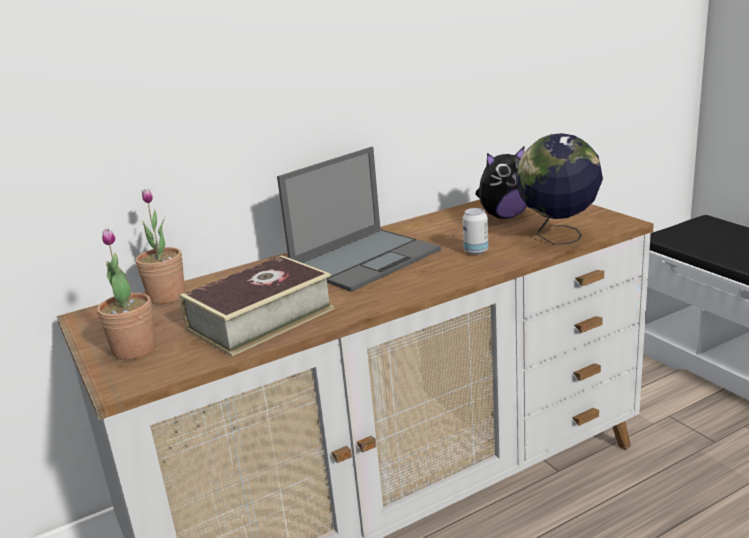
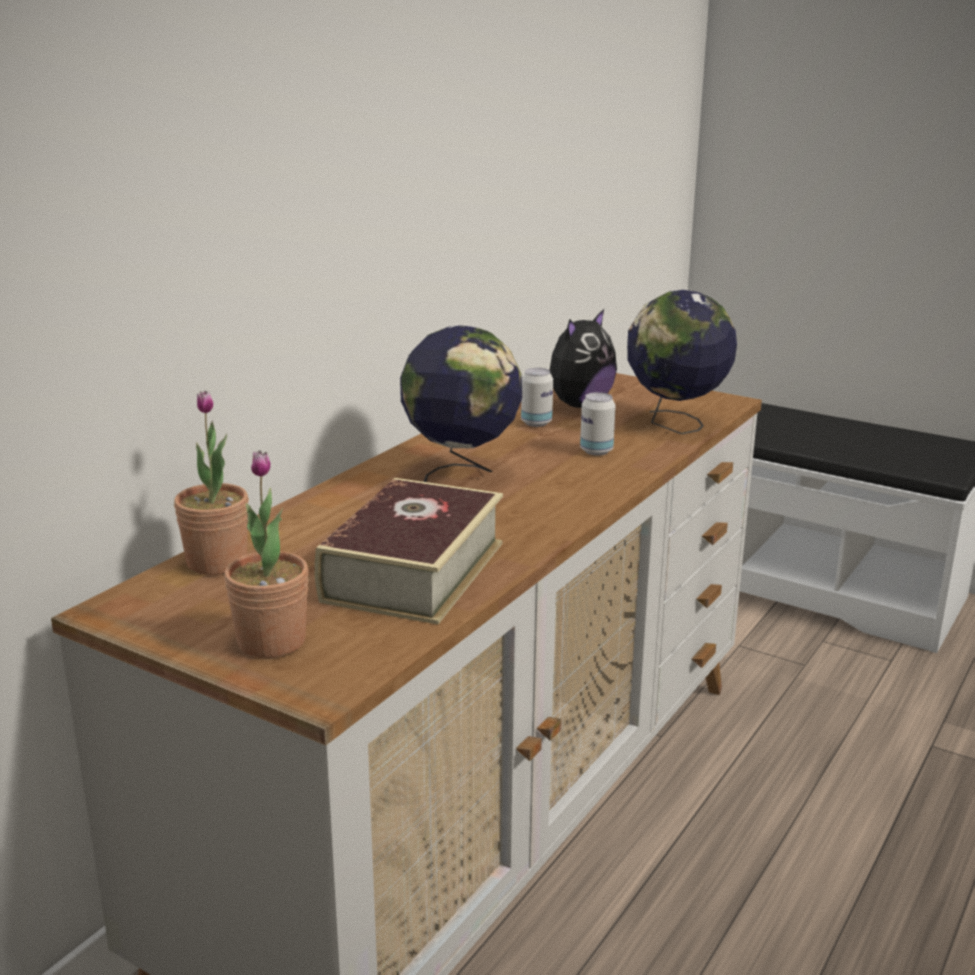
camera: 30 degrees left, 0 degrees up
(366, 258) = (461, 475): laptop -> globe
(459, 227) = (536, 423): none -> can

